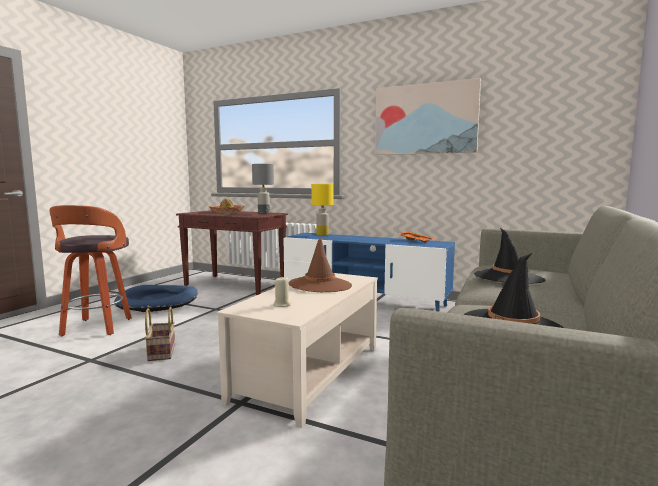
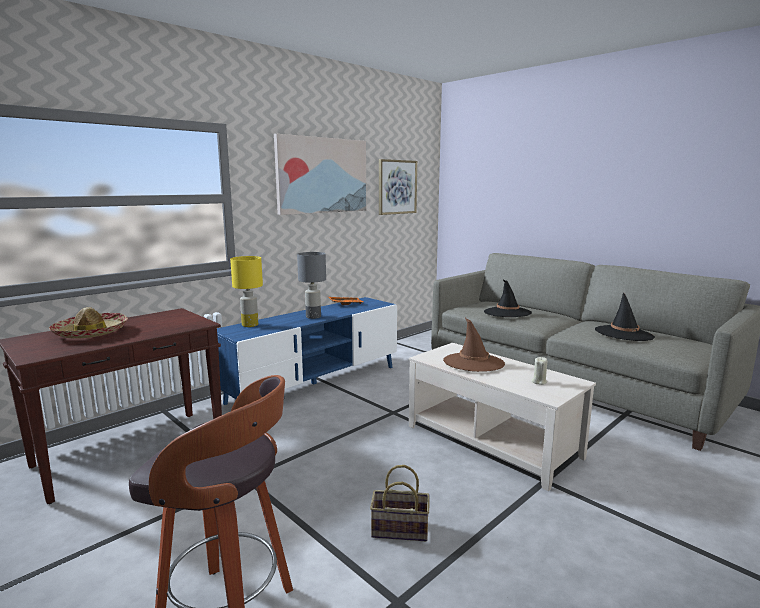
camera: 70 degrees left, 5 degrees up
(158, 301) = (131, 538): blue dog bed -> none
(264, 213) = (168, 317): grey table lamp -> grey table lamp (313, 316)
(537, 125) = (397, 187): none -> picture

